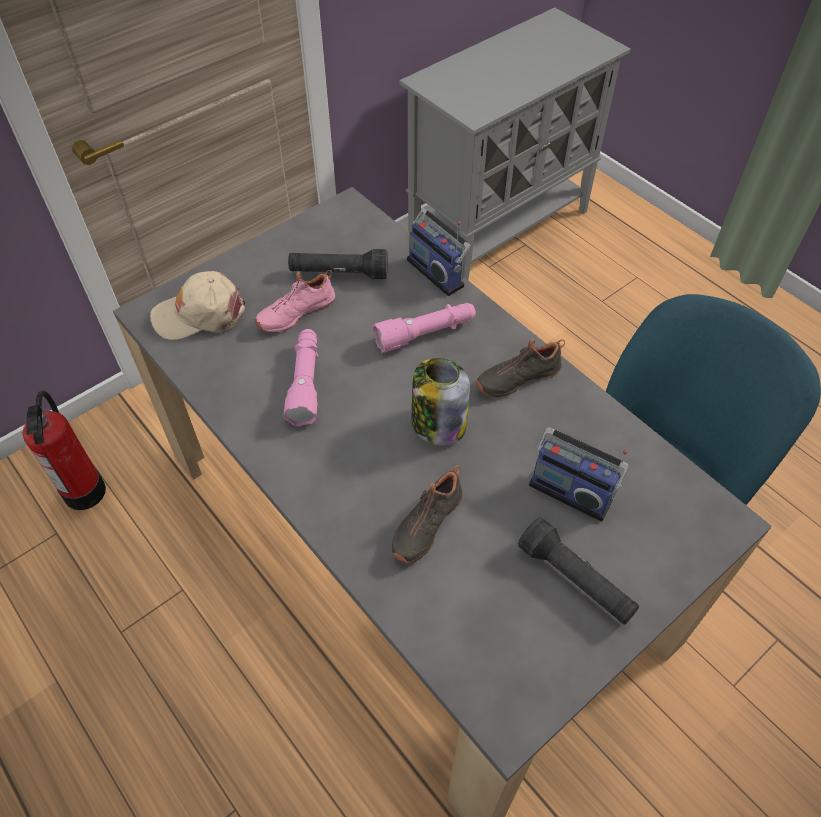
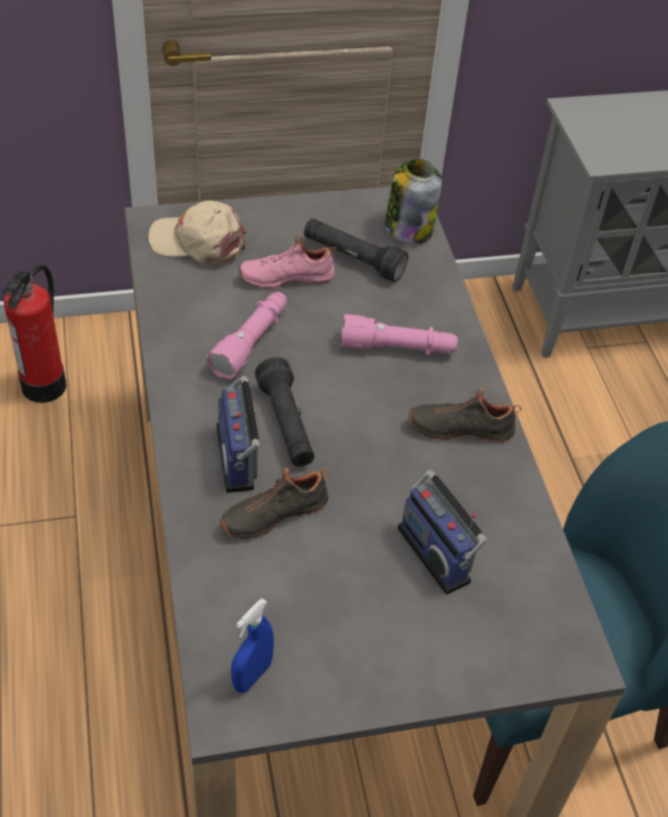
camera: 25 degrees right, 5 degrees down
(437, 423) = (349, 433): jar -> jar (408, 228)
(438, 271) = (453, 297): radio -> radio (240, 457)
(505, 675) = (252, 675): none -> blue spray bottle
(576, 580) = (380, 632): black flashlight -> black flashlight (286, 425)

